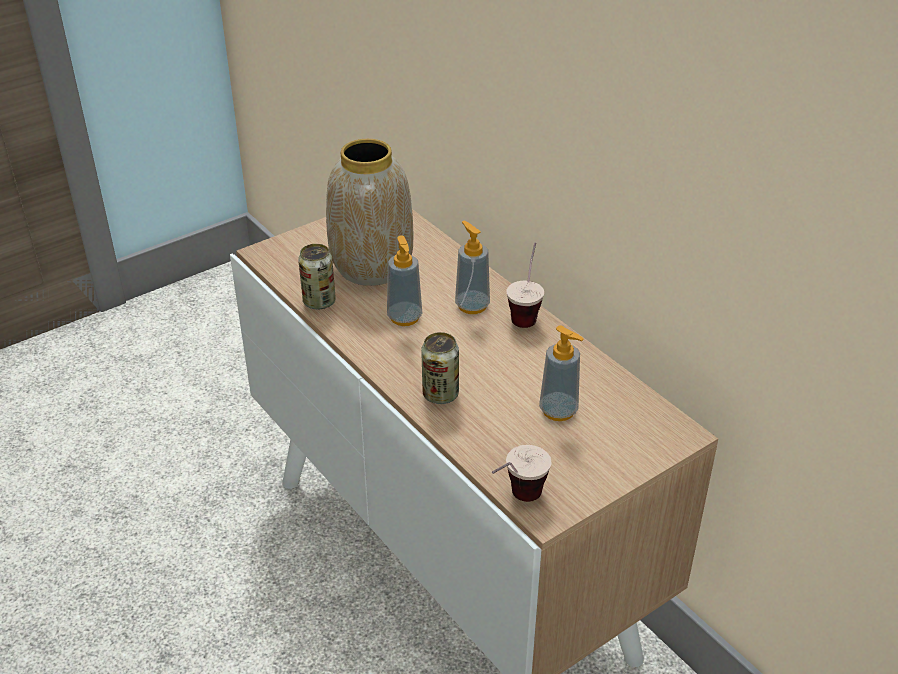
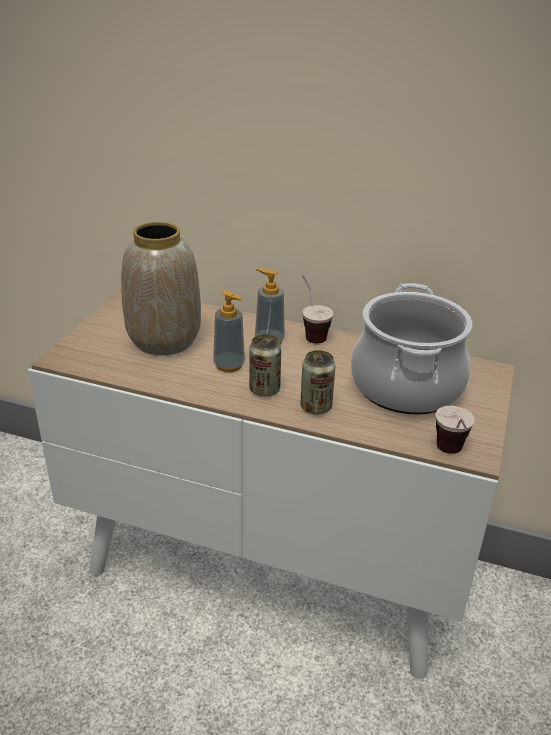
camera: 35 degrees left, 5 degrees down
(319, 302) = (148, 378): can -> can (264, 390)
(558, 410) = (405, 386): soap dispenser -> cooking pot

